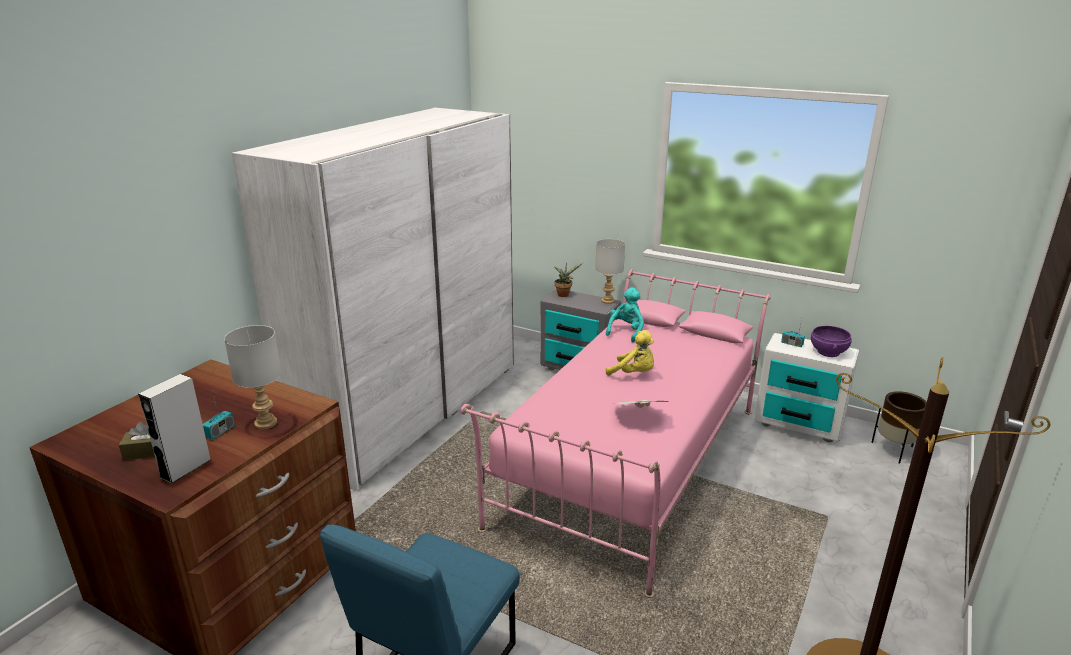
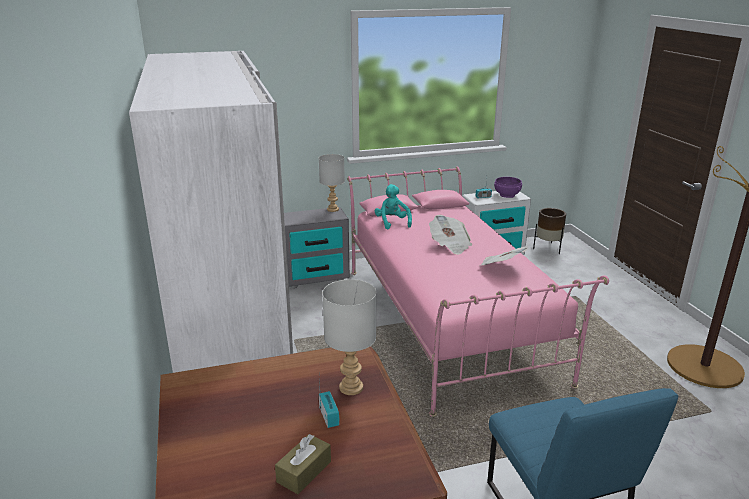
camera: 45 degrees left, 0 degrees up
(186, 468) = (373, 458): grey speaker -> none
(564, 294) = (293, 215): potted plant -> none
(634, 374) = (450, 245): yellow plush toy -> newspaper

